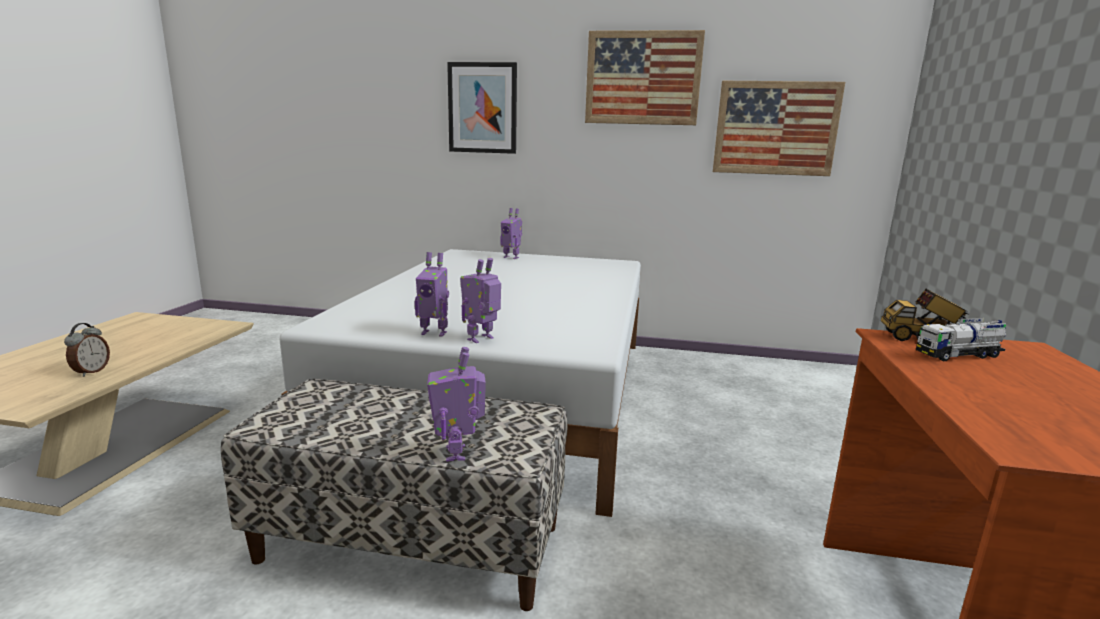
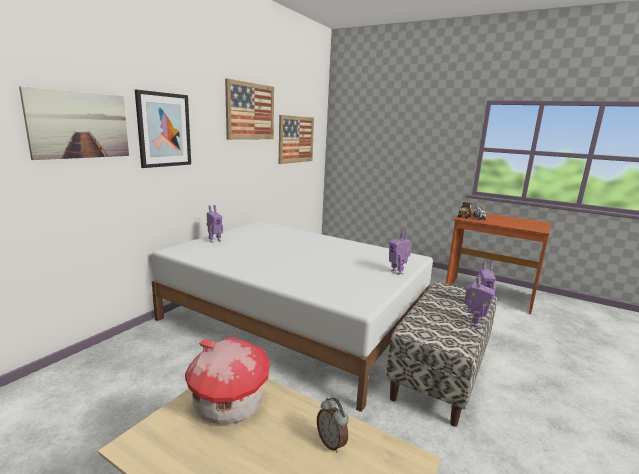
camera: 70 degrees left, 0 degrees up
(91, 372) = (331, 443): alarm clock -> alarm clock turned 150 degrees counterclockwise
(175, 331) = (227, 404): none -> toy house
(391, 103) = (80, 125): none -> picture
(434, 332) = (384, 279): toy robot -> toy robot (474, 323)

